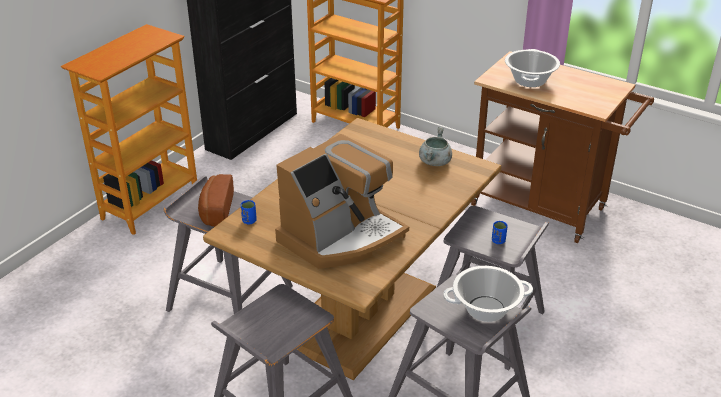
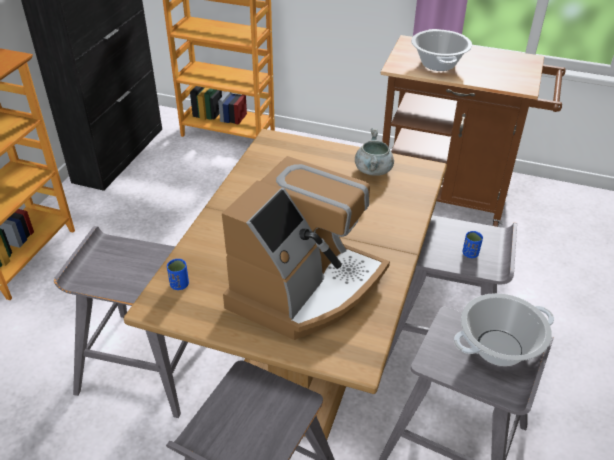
camera: 15 degrees left, 5 degrees up
(215, 210) = (121, 270): bread -> none

